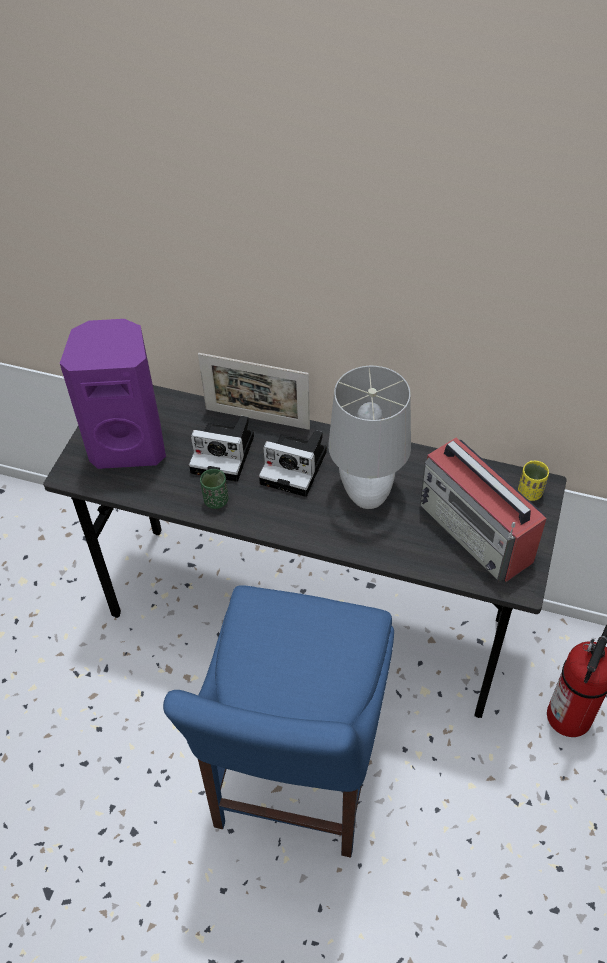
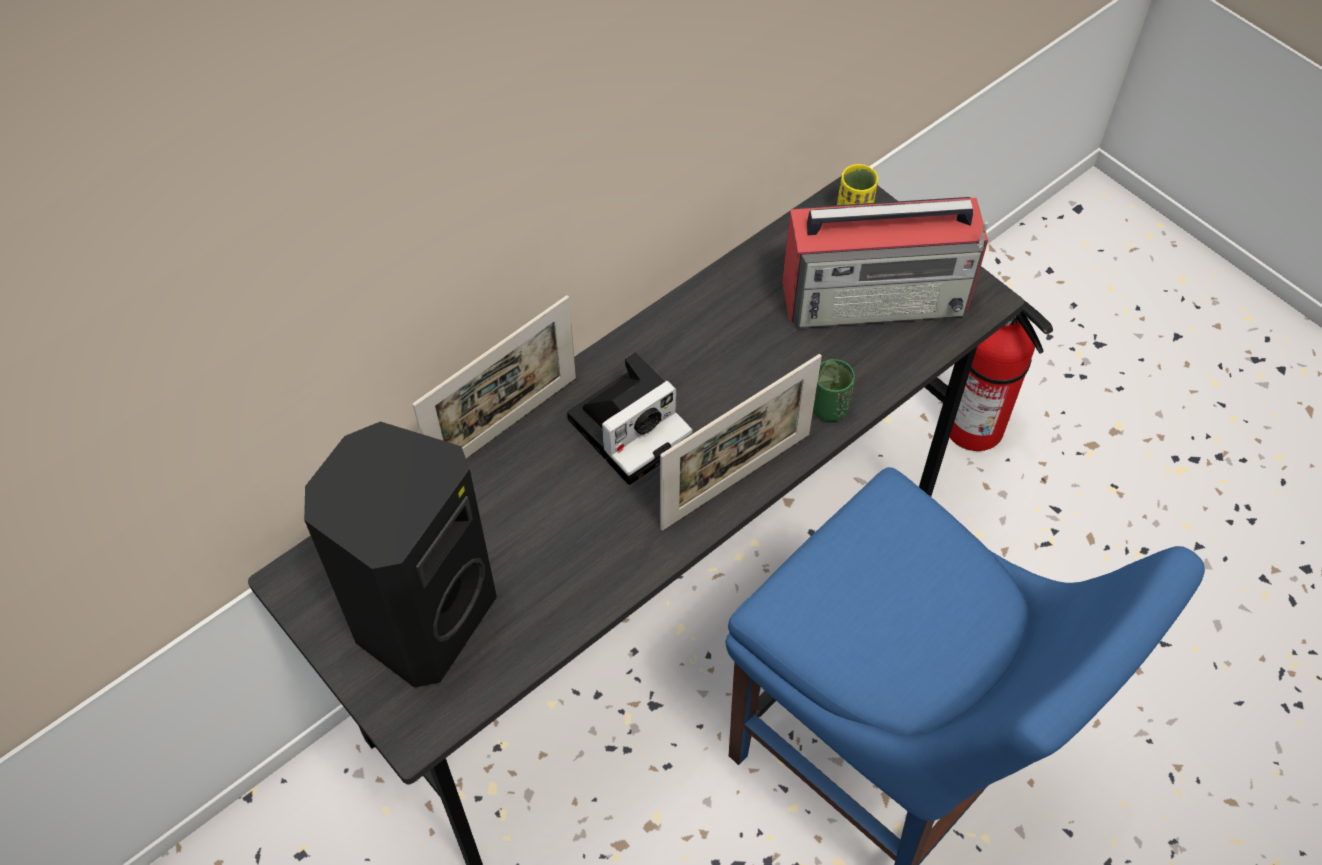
camera: 60 degrees left, 5 degrees up
(129, 444) = (421, 616): purple speaker -> black speaker
(216, 500) = (619, 553): green cup -> green cup (829, 407)
(225, 454) = (541, 499): camera -> none
(296, 527) = (736, 480): none -> picture frame
(367, 490) = (731, 369): grey table lamp -> none

